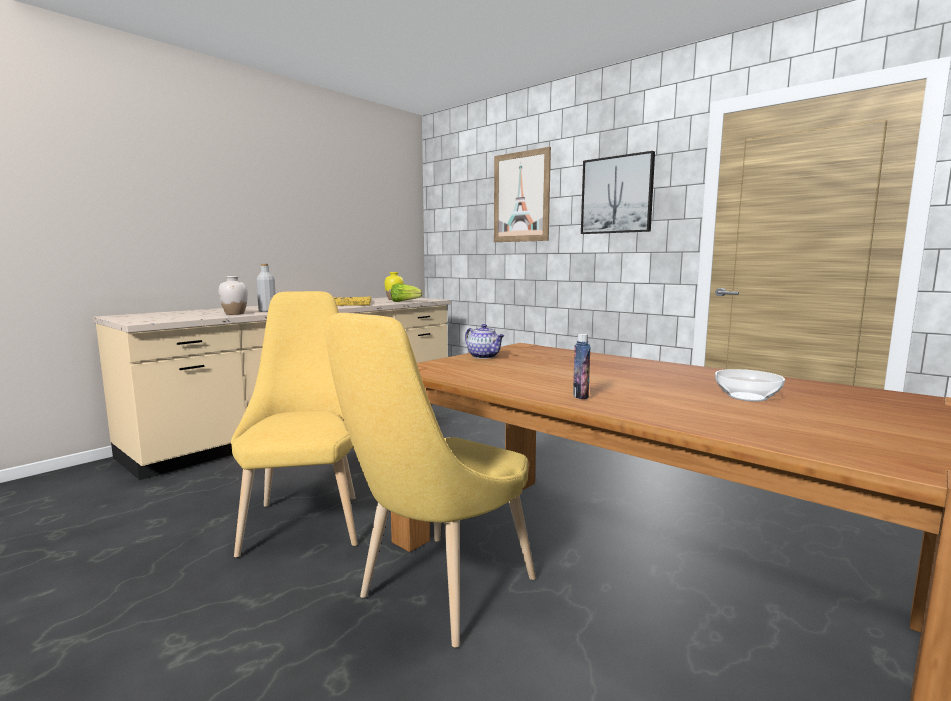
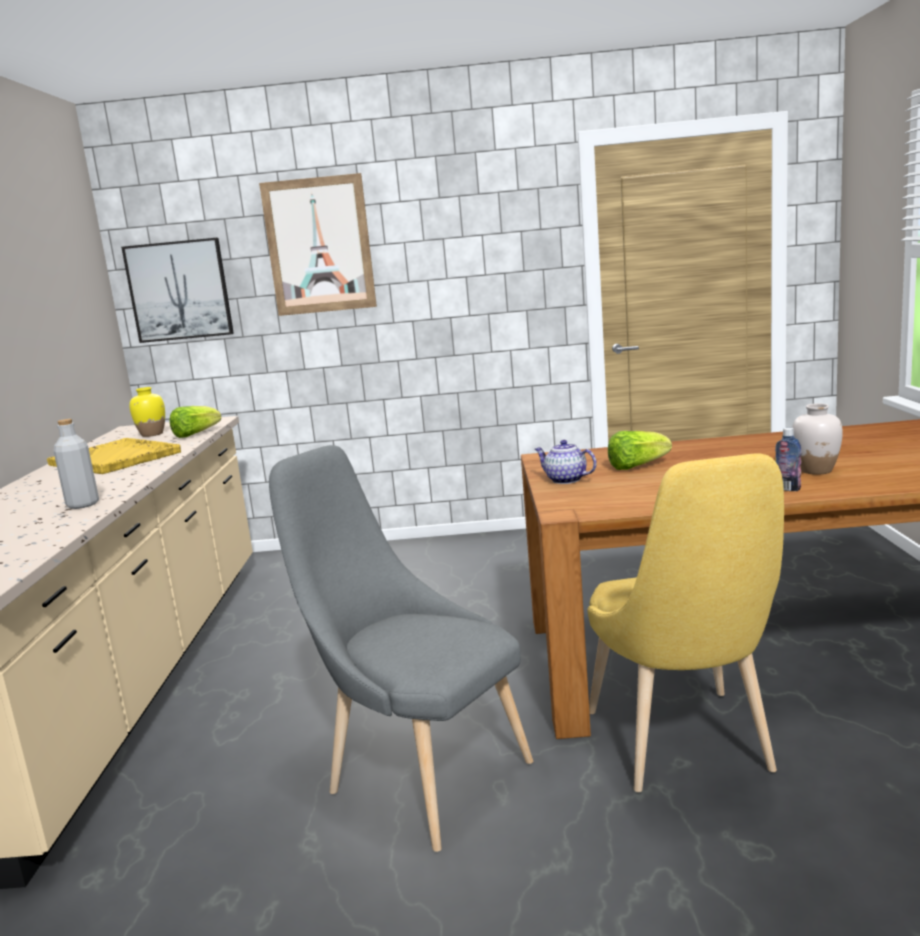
camera: 40 degrees left, 5 degrees up
(235, 314) = (58, 524): white vase -> white vase (816, 470)
(306, 519) = (419, 775): yellow chair -> grey chair
(484, 356) = (565, 480): teapot -> teapot turned 150 degrees counterclockwise
(548, 361) = (637, 466): none -> lettuce
(617, 195) = (473, 240): picture -> picture (179, 290)
(746, 397) = (863, 453): bowl -> none

